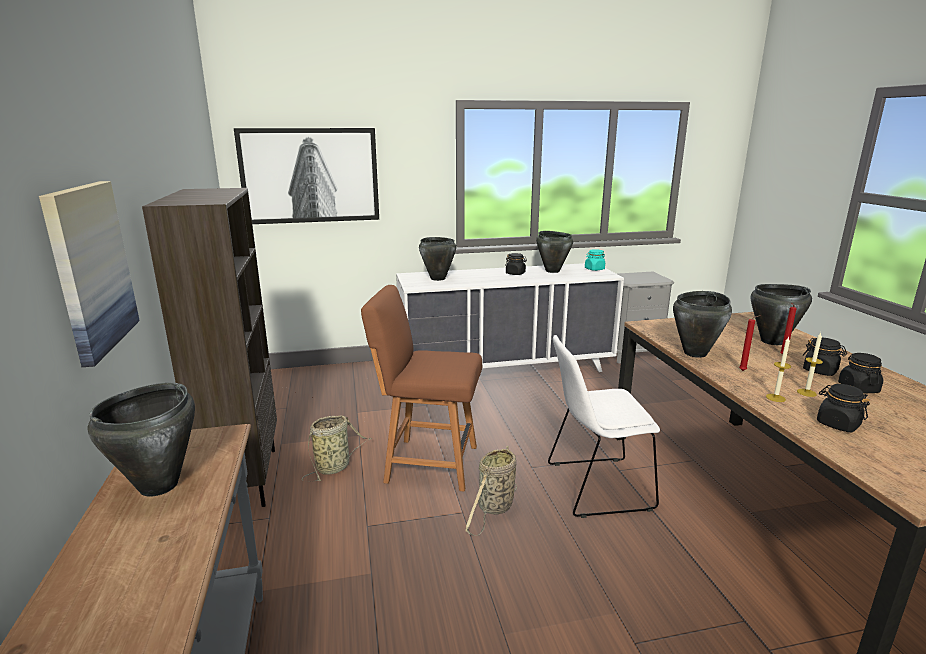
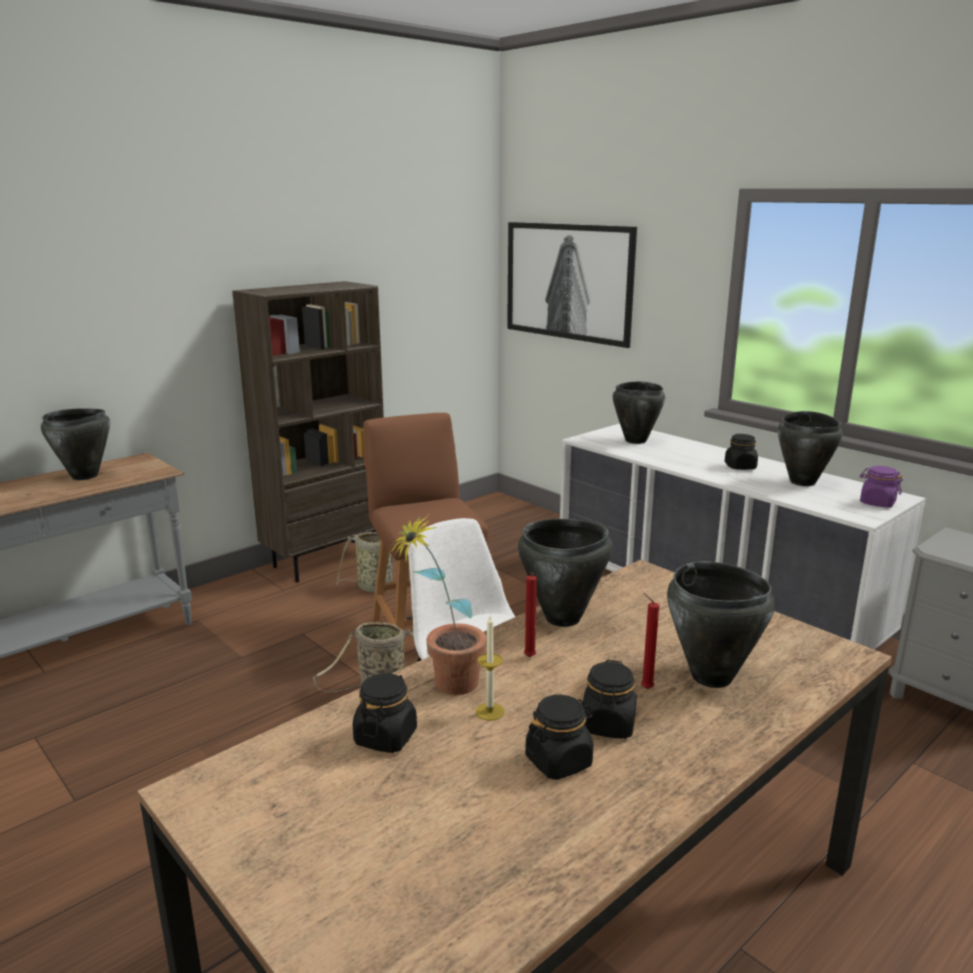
camera: 60 degrees right, 0 degrees up
(90, 268) = (129, 326): picture -> none
(594, 269) = (877, 503): turquoise jar -> purple jar
(775, 398) = (444, 686): candle -> potted plant

